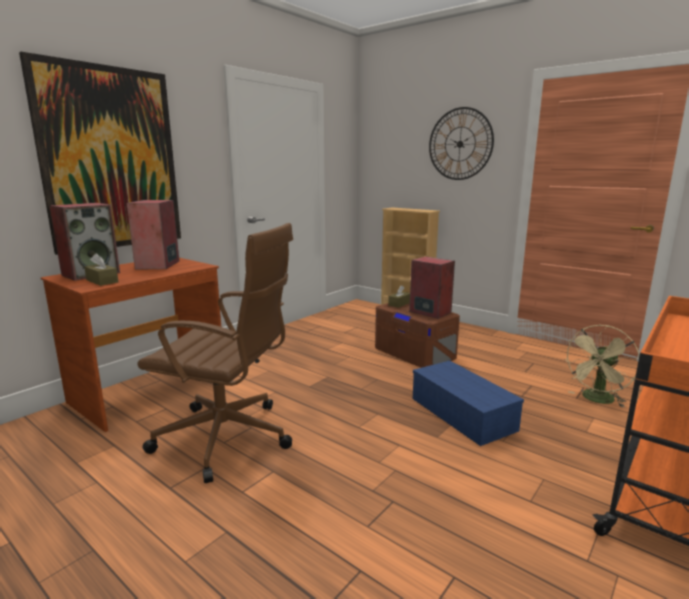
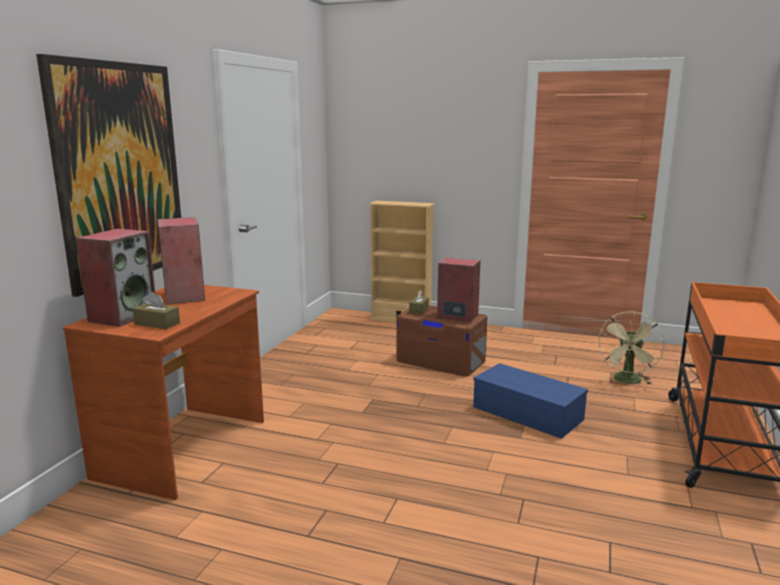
camera: 20 degrees left, 0 degrees up
(228, 438) = (323, 478): brown office chair -> none
(460, 144) = (453, 132): wall clock -> none

